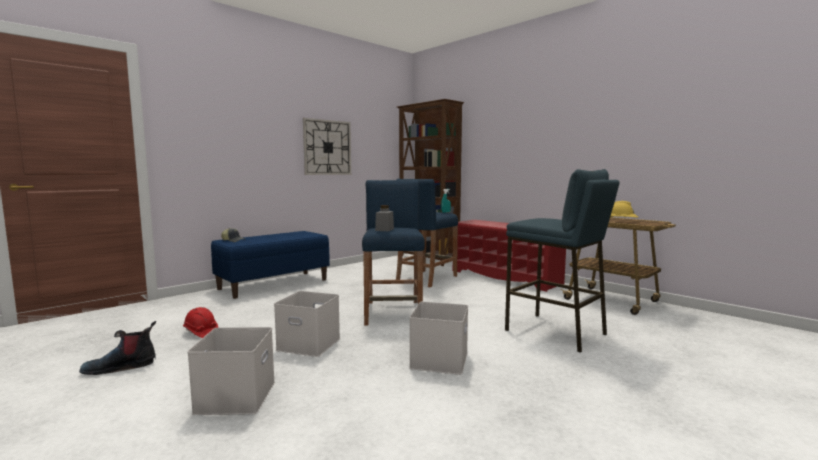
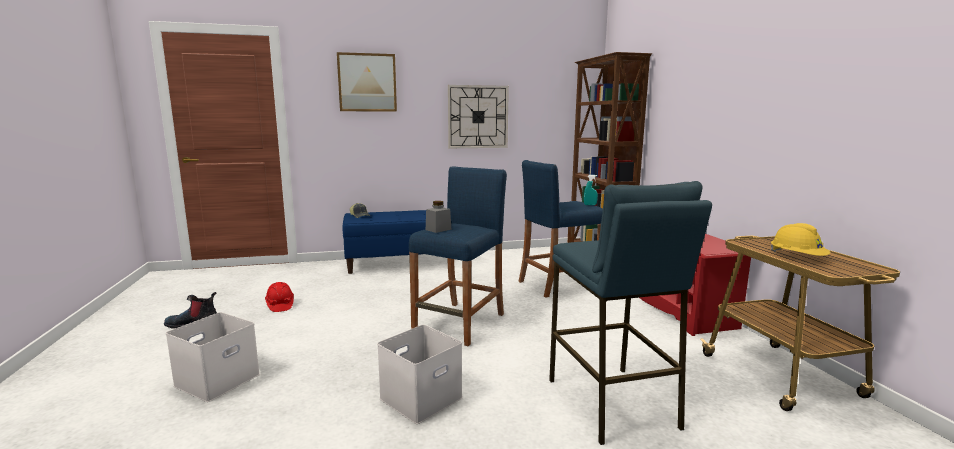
camera: 30 degrees right, 5 degrees up
(231, 110) = (367, 82): none -> picture
(307, 344) = (335, 341): white storage box -> none

